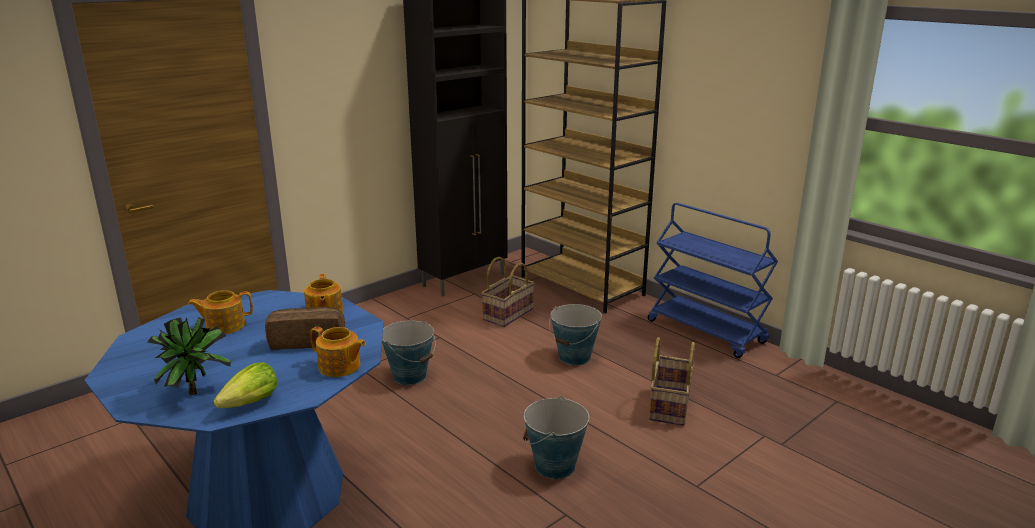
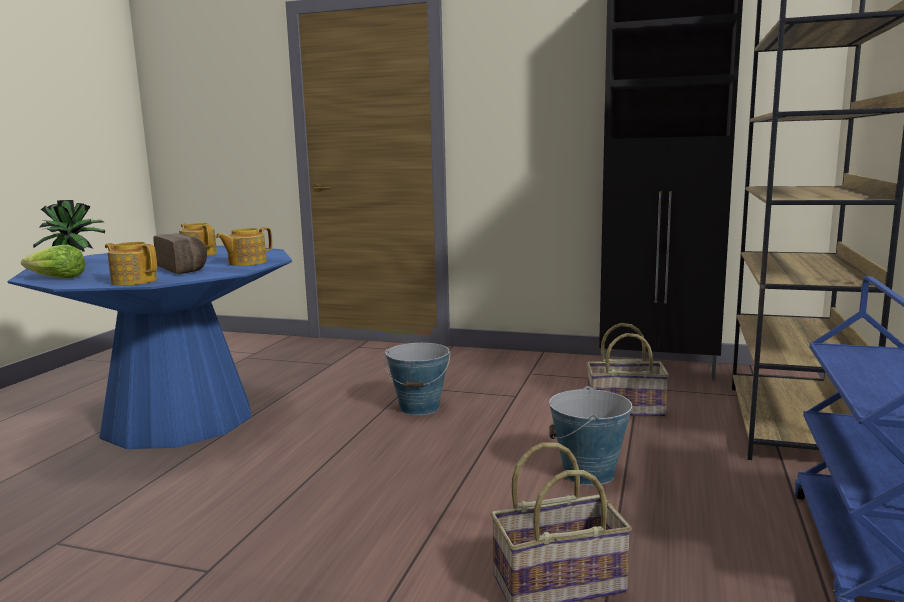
camera: 60 degrees right, 10 degrees down
(340, 367) = (134, 281): teapot -> teapot turned 120 degrees clockwise
(555, 466) = (310, 533): bucket -> none

